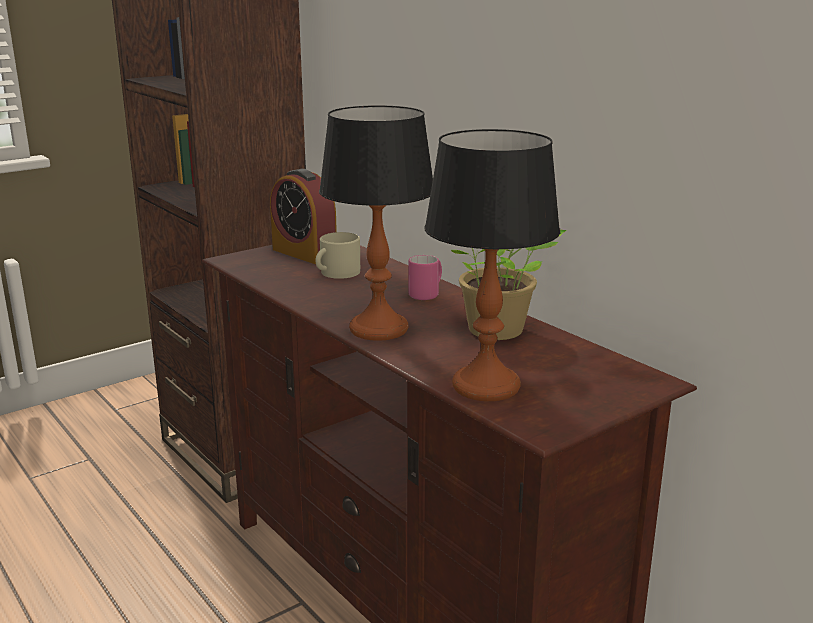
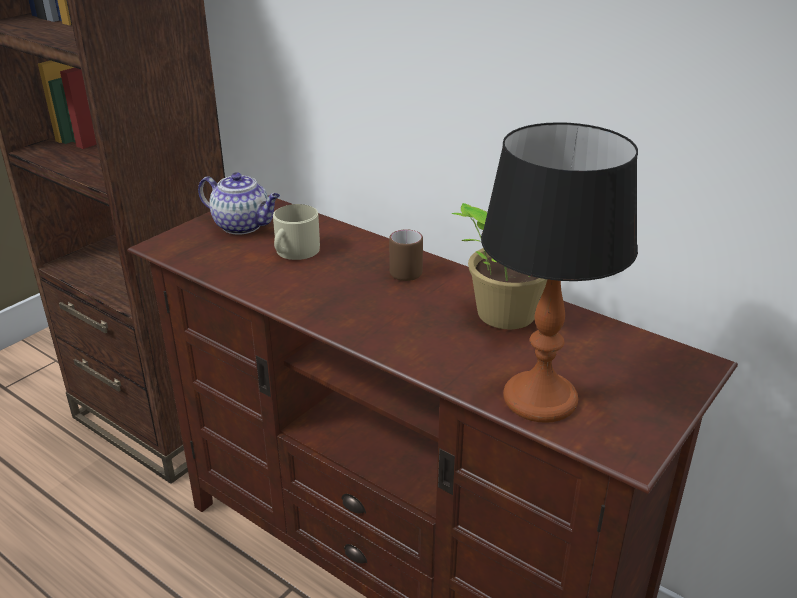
camera: 15 degrees left, 10 degrees up
(304, 253) = (243, 226): alarm clock -> teapot
(378, 329) = (383, 331): table lamp -> none
(427, 294) = (408, 271): pink mug -> brown mug

